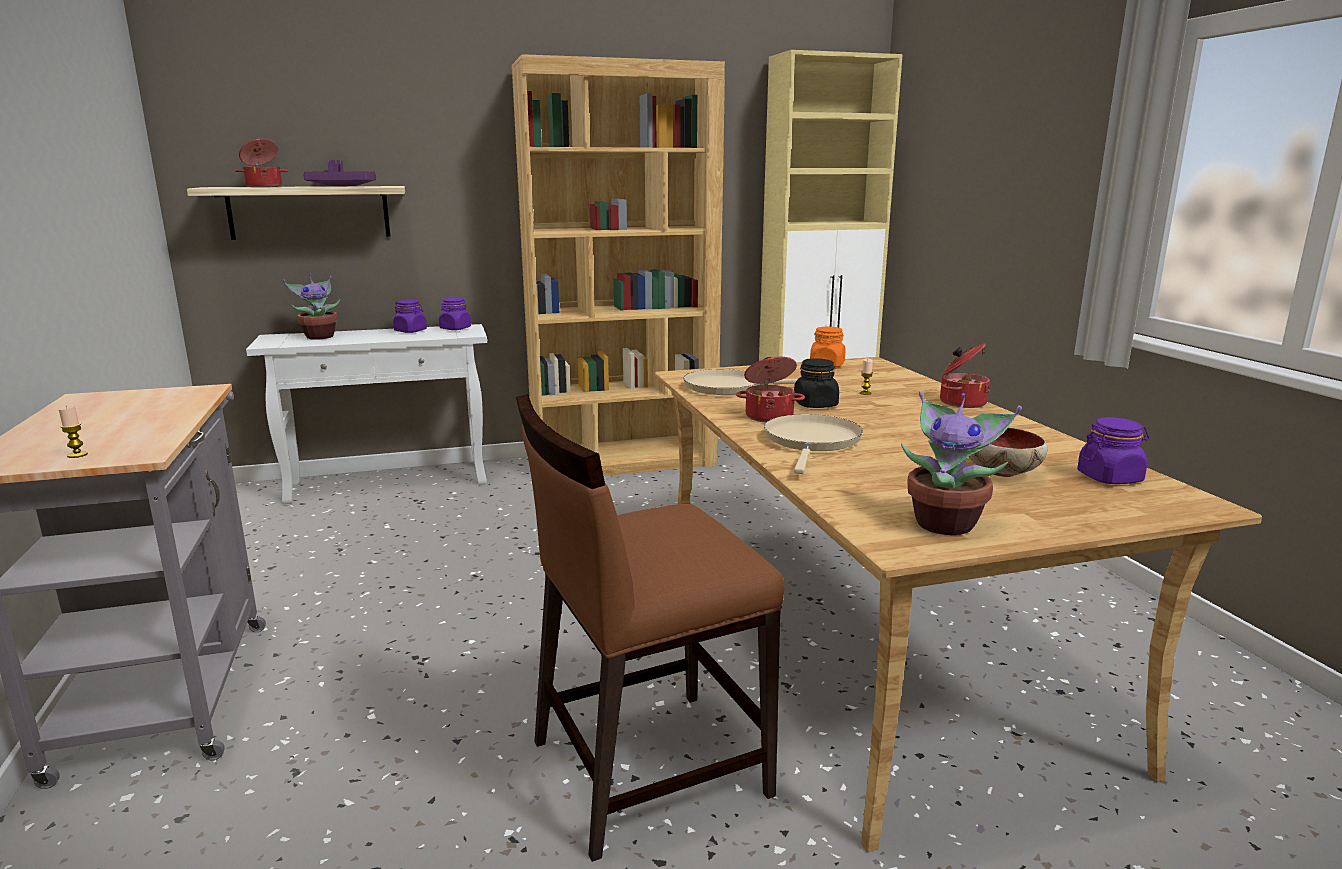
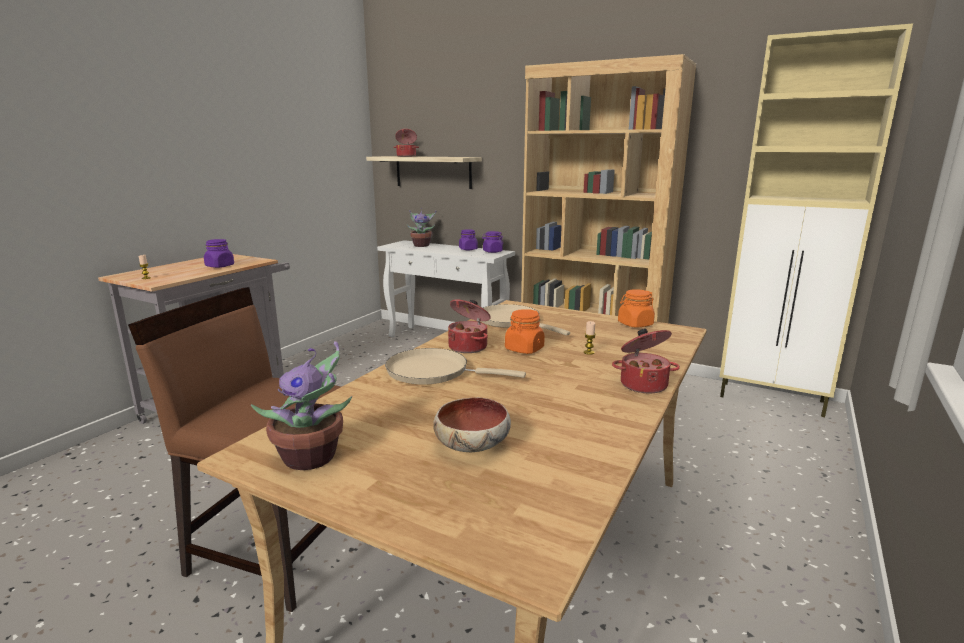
camera: 45 degrees right, 0 degrees up
(342, 186) = (441, 156): purple tray -> none
(811, 442) = (433, 372): beige frying pan -> beige frying pan turned 135 degrees counterclockwise
(815, 405) = (524, 349): black jar -> orange jar
(1109, 478) = (539, 495): purple jar -> purple jar (220, 266)

